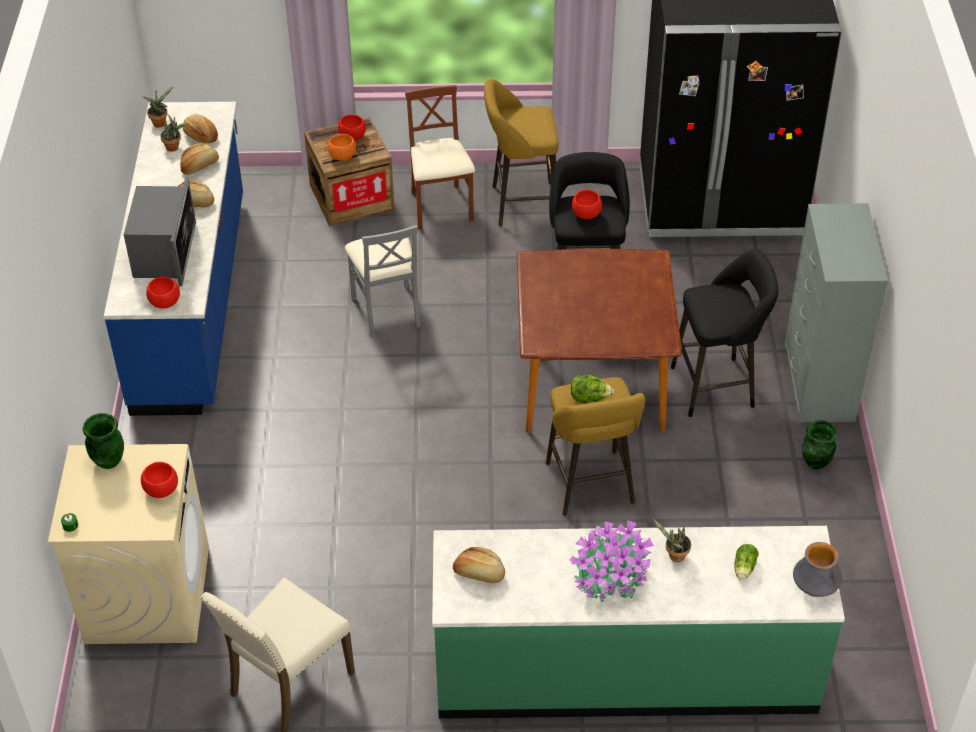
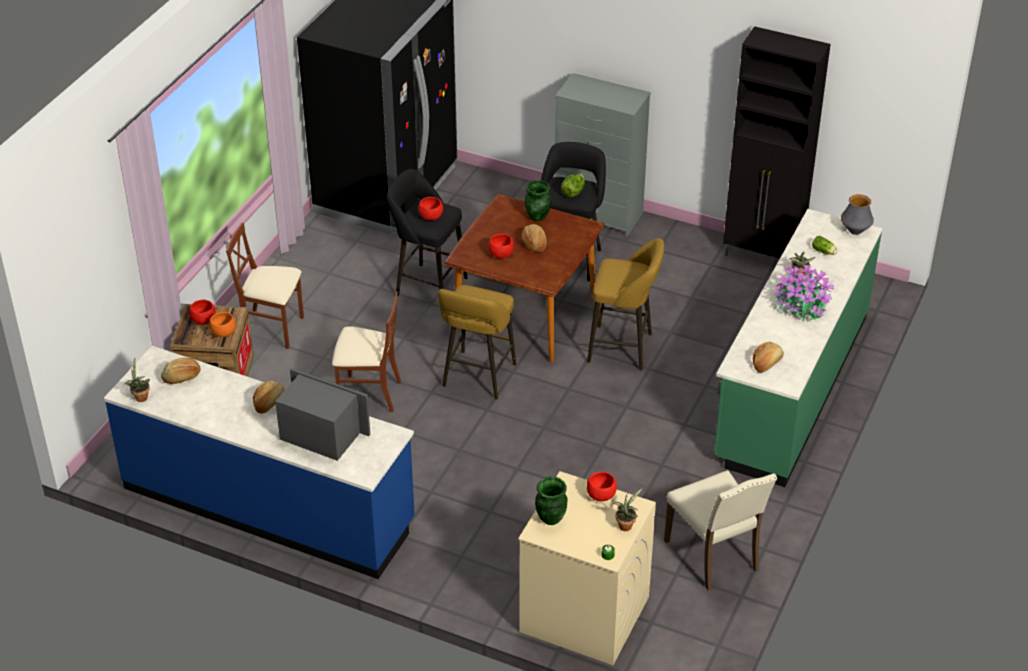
camera: 65 degrees left, 5 degrees down
(164, 303) = (383, 449): red bowl -> red bowl (501, 255)
(174, 147) = (184, 396): potted plant -> potted plant (625, 525)
(199, 166) = (223, 387): bread -> bread (534, 243)
(387, 310) = (369, 394): grey chair -> brown chair
(520, 204) = (305, 286): yellow stool -> yellow stool (477, 378)
(589, 399) = (619, 276): lettuce -> lettuce (573, 192)
(815, 463) = (667, 242): green vase -> green vase (538, 217)
(861, 565) = (763, 256): none -> black cabinet

